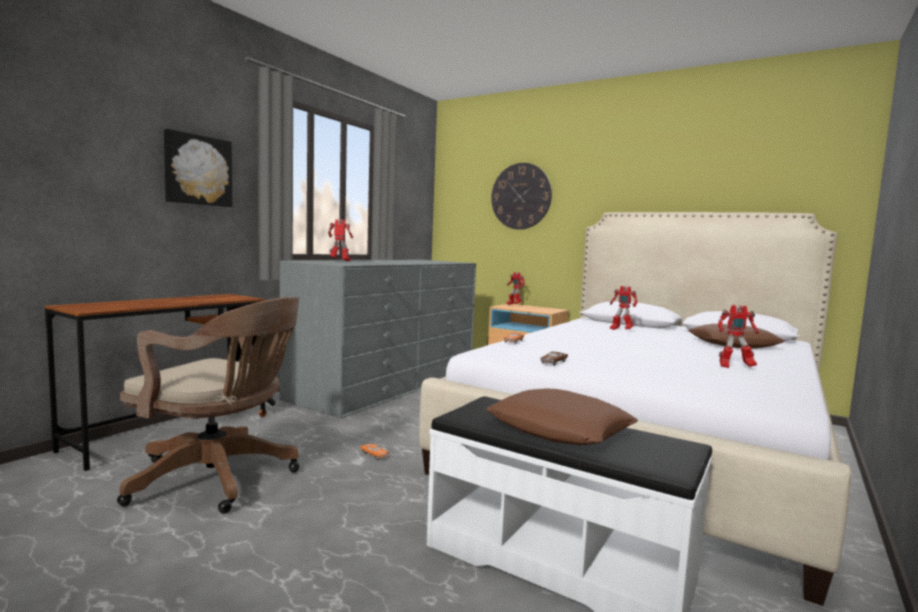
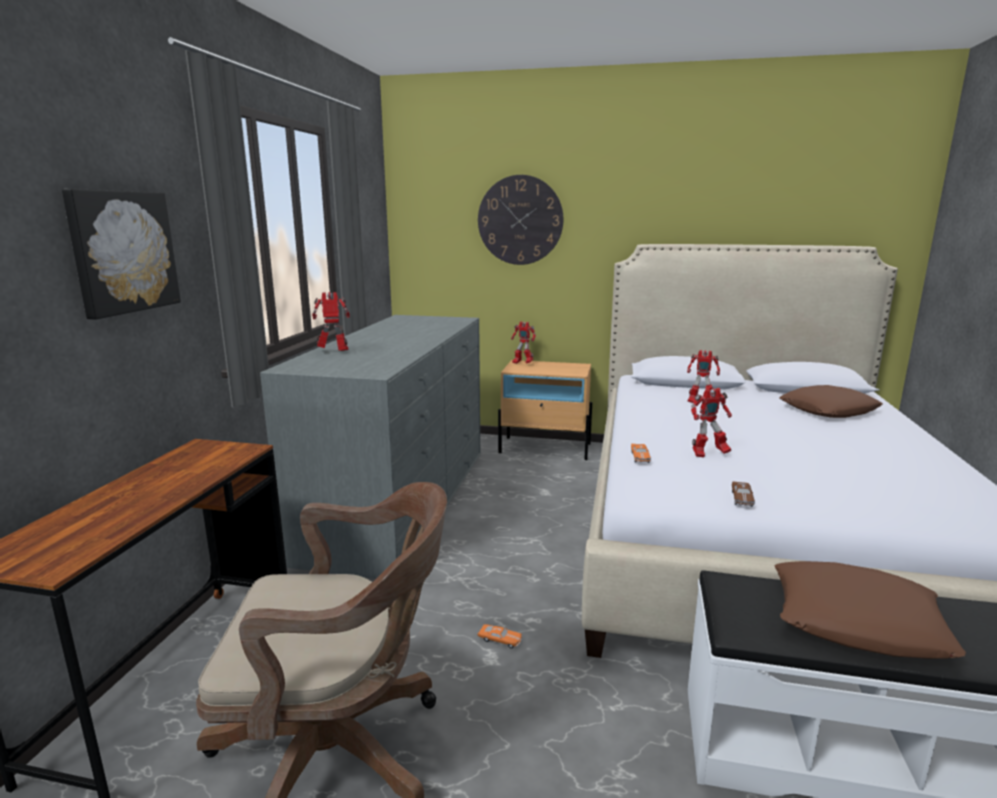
camera: 20 degrees left, 10 degrees up
(734, 367) = (893, 461): toy robot -> toy robot (708, 454)

